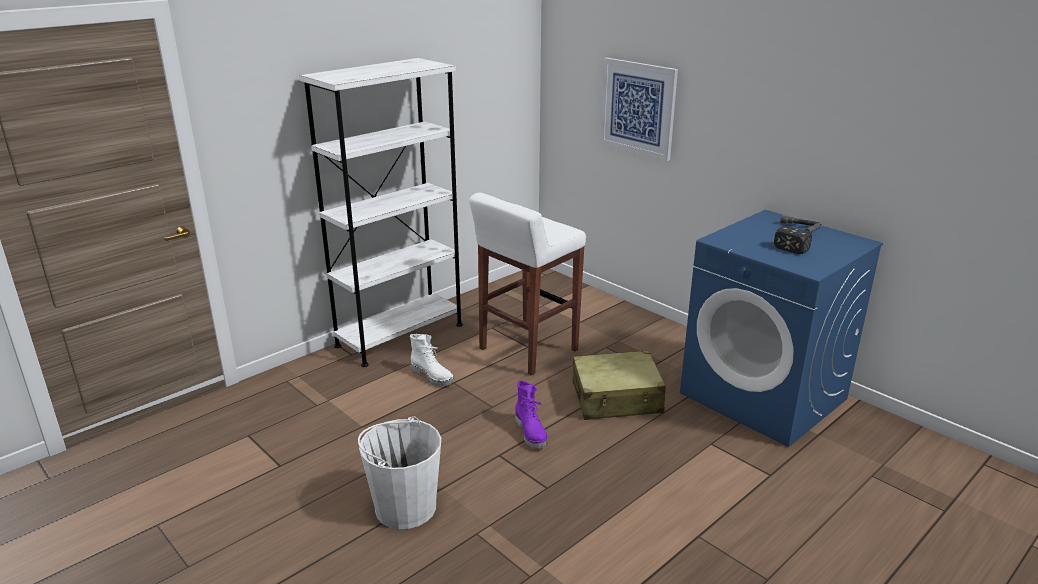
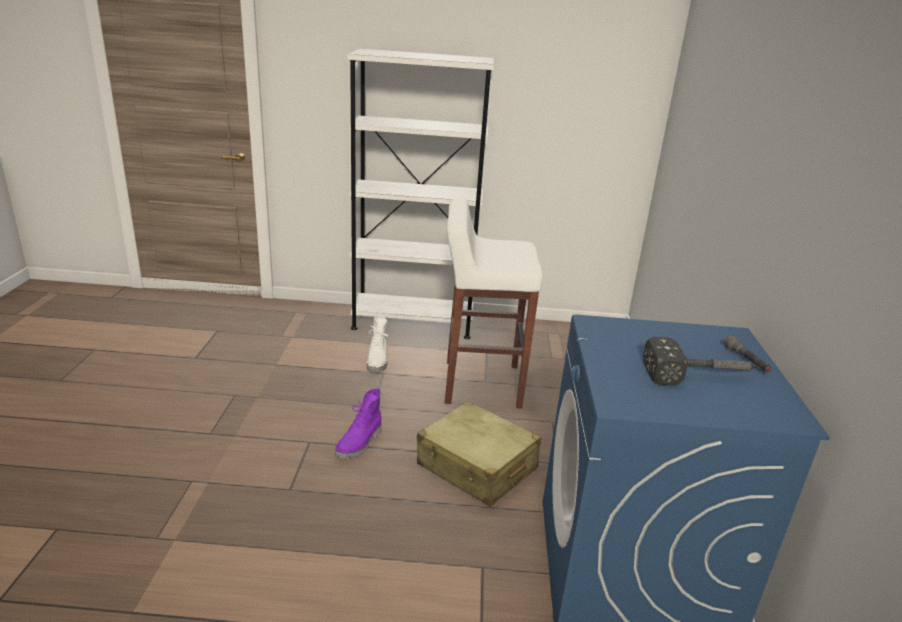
camera: 45 degrees right, 0 degrees up
(405, 507) = (195, 430): white bucket -> none
(638, 108) = (705, 160): picture -> none

